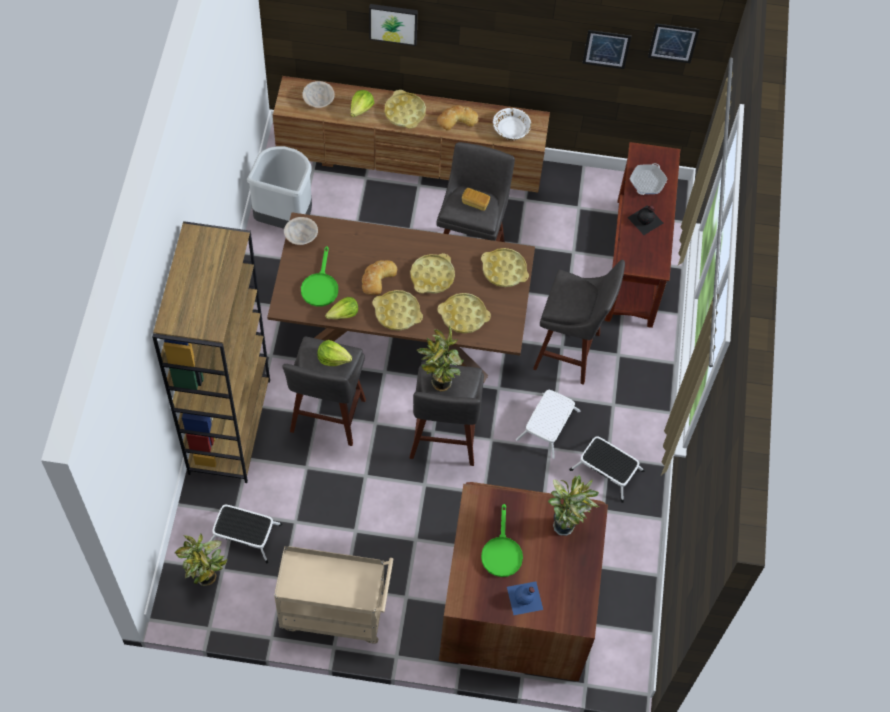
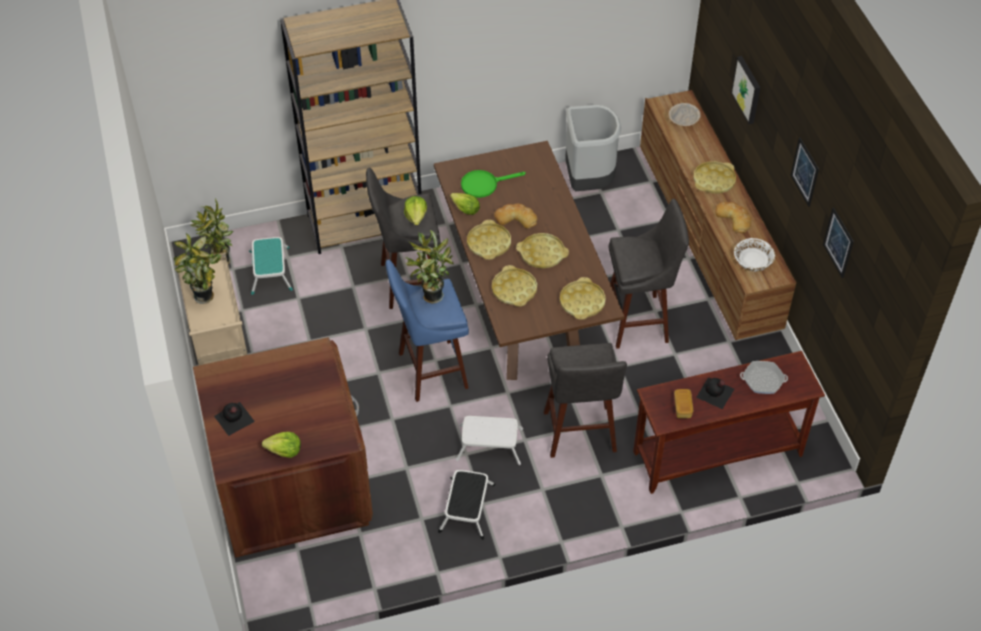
camera: 70 degrees right, 10 degrees down
(244, 535) = (270, 270): black step ladder -> turquoise step ladder
(301, 236) = (527, 155): beige bowl -> none
(361, 109) = (695, 151): lettuce -> lettuce (284, 451)
(443, 441) = (429, 370): grey stool -> blue stool
(475, 203) = (641, 255): bread -> bread (682, 408)
(501, 551) = (273, 386): green frying pan -> none
(525, 598) = (234, 419): blue bottle -> black bottle
(565, 524) = (323, 424): potted plant -> potted plant (206, 297)
(673, 43) = (873, 278): picture -> picture (805, 172)

